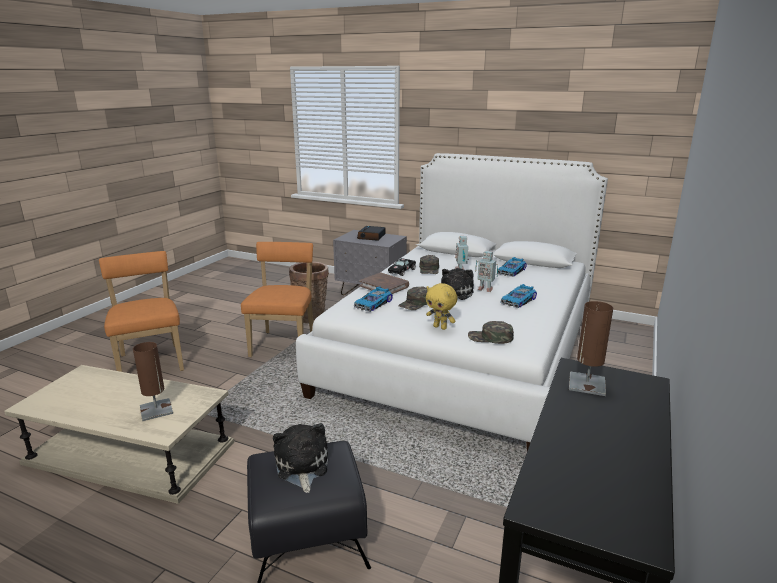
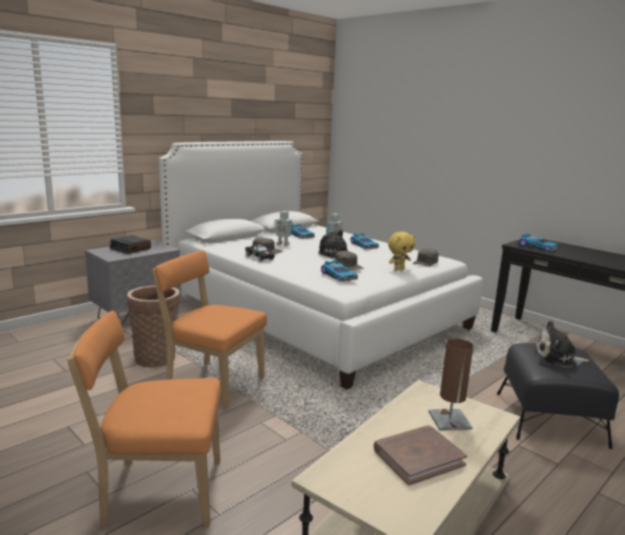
camera: 70 degrees left, 5 degrees down
(384, 286) = (296, 267): brown book -> brown book (418, 457)
(587, 384) = (537, 247): brown table lamp -> toy car

